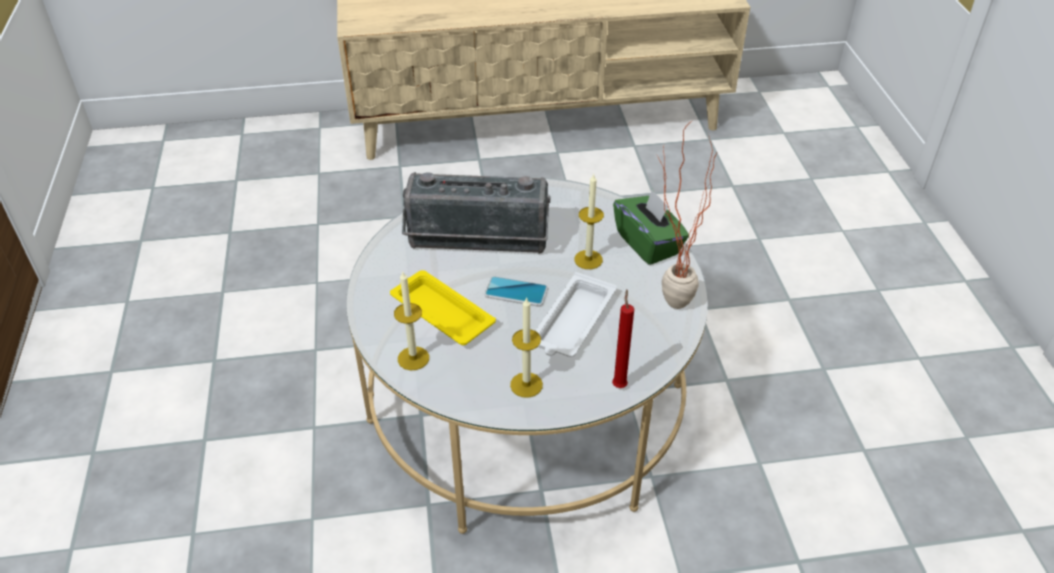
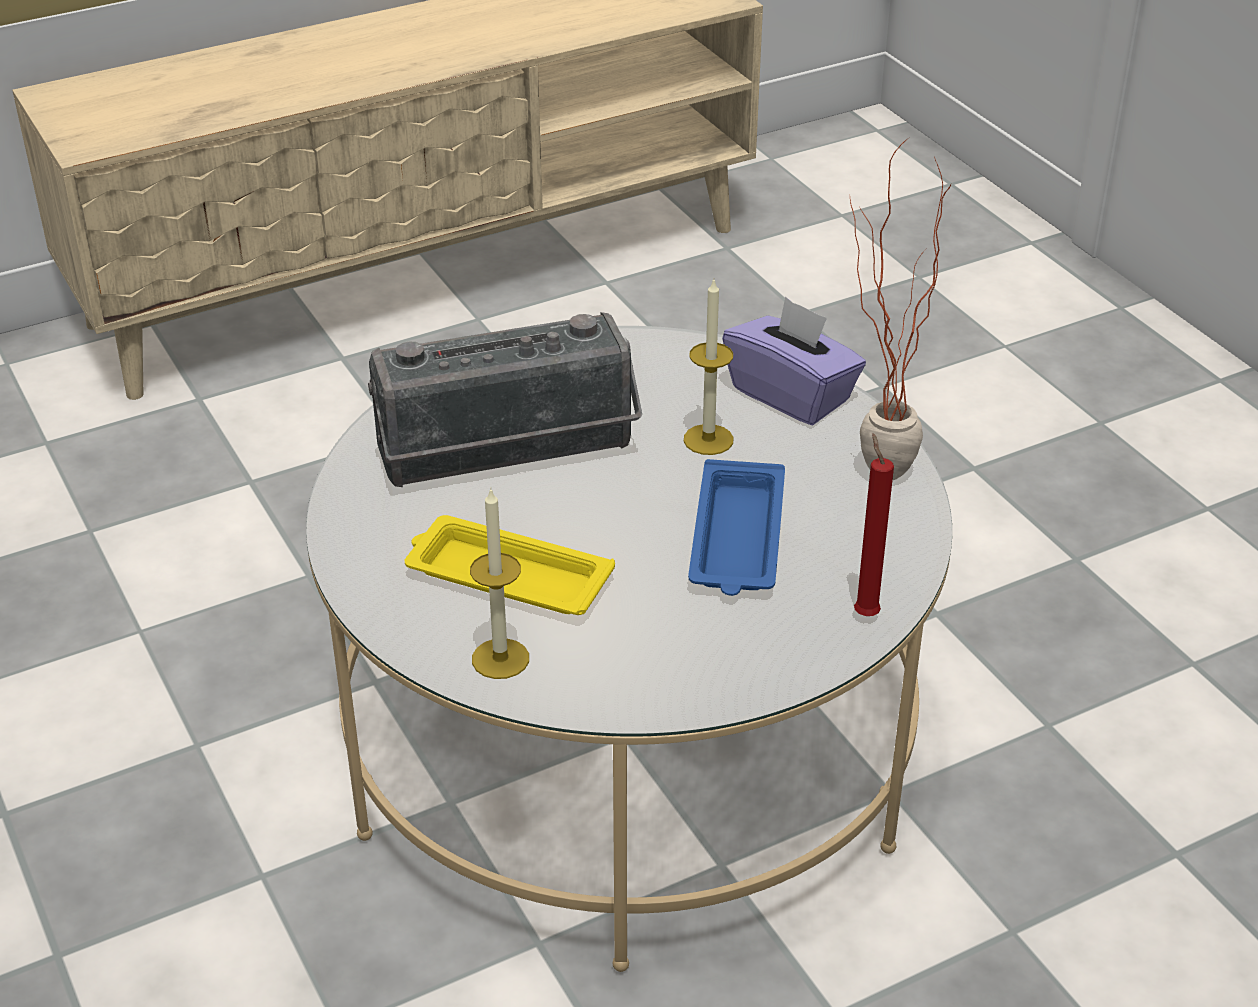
camera: 20 degrees left, 5 degrees down
(516, 292) = (616, 515): phone -> none
(526, 385) = (715, 651): candle -> none
(572, 322) = (737, 539): white tray -> blue tray
(648, 243) = (791, 394): green tissue box -> purple tissue box

